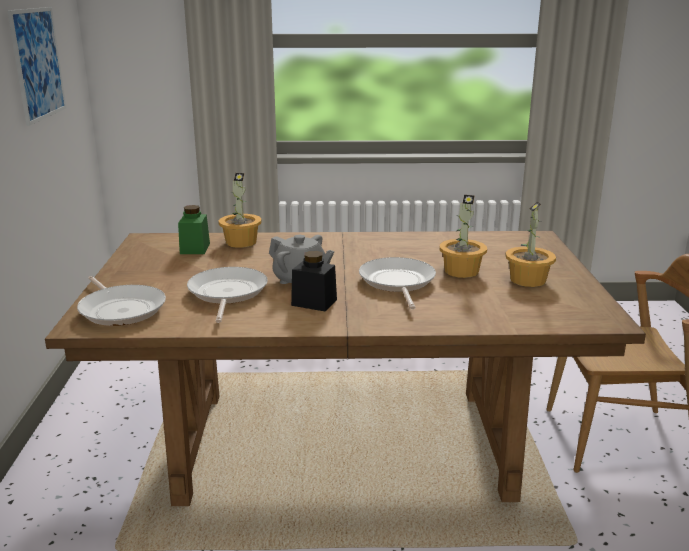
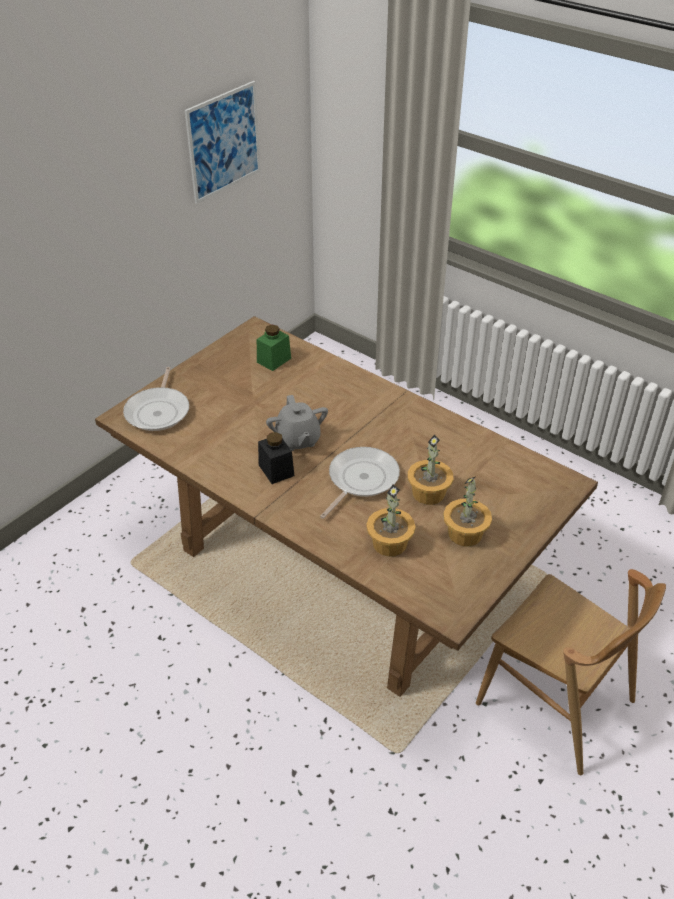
camera: 40 degrees right, 20 degrees up
(227, 293) = (234, 428): frying pan -> none
(241, 242) = (315, 367): potted plant -> potted plant (390, 543)

